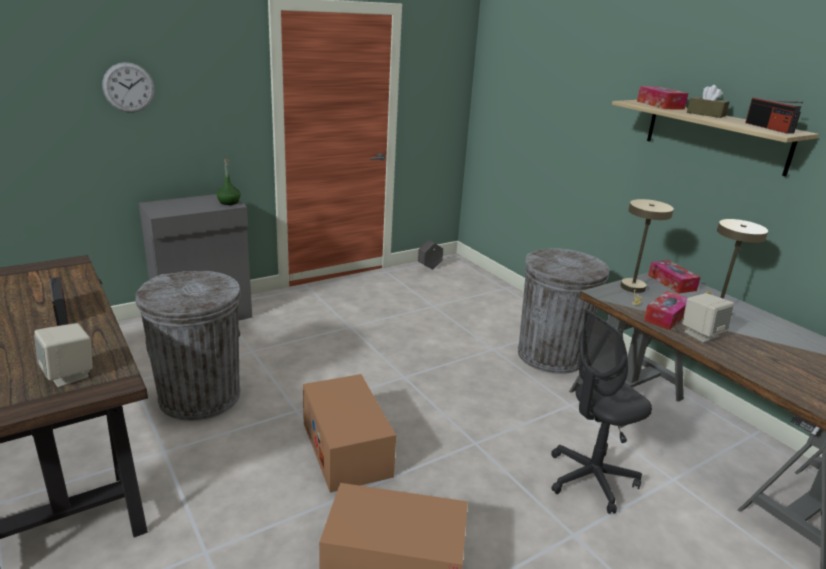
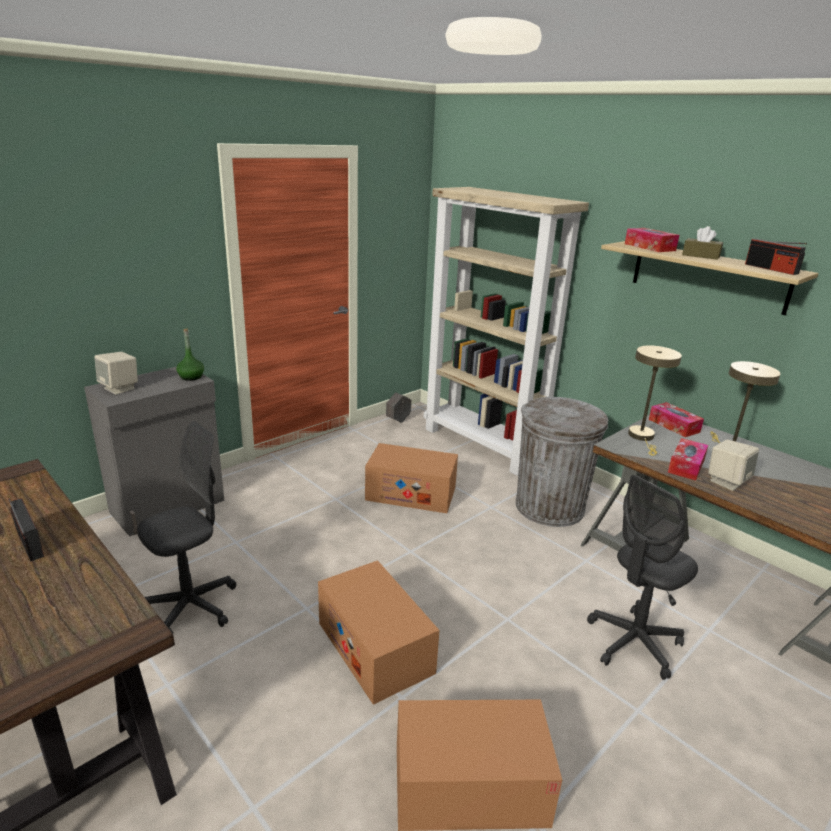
camera: 10 degrees left, 0 degrees up
(69, 375) = (69, 630): beige speaker -> beige speaker (120, 388)
(128, 87) = (64, 255): wall clock -> none
(200, 396) = (191, 607): grey trash can -> grey office chair
(420, 330) = (411, 493): none -> cardboard box
(504, 296) = (483, 445): none -> beige bookcase

